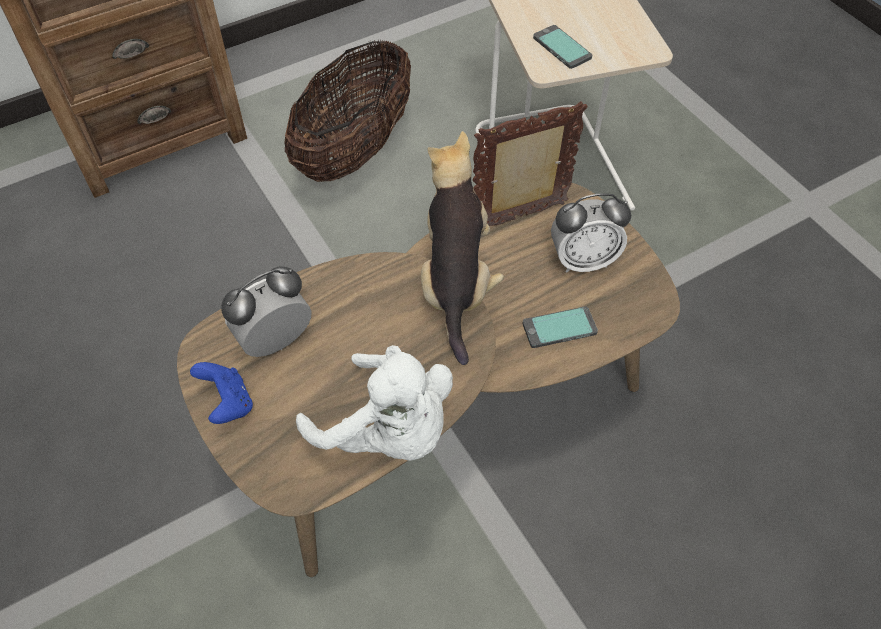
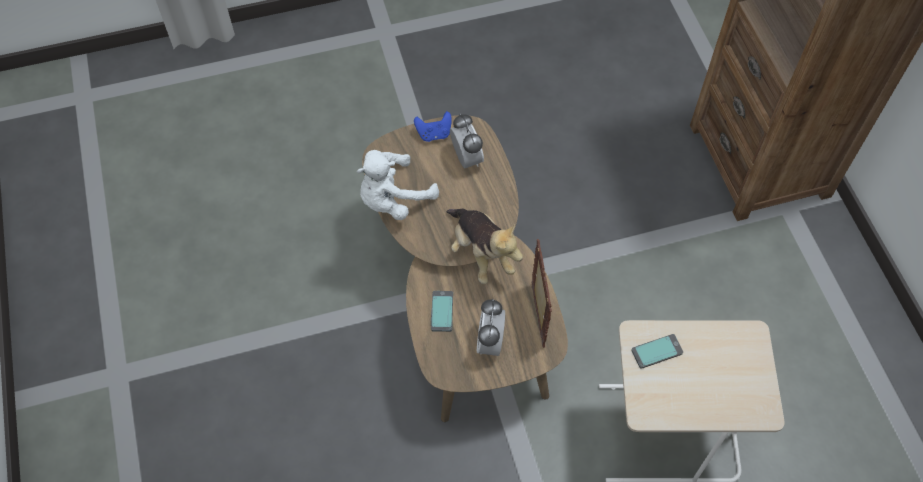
camera: 105 degrees right, 5 degrees up
(355, 150) = (711, 292): basket -> none
(456, 283) = (480, 253): plush toy -> plush toy turned 45 degrees clockwise

